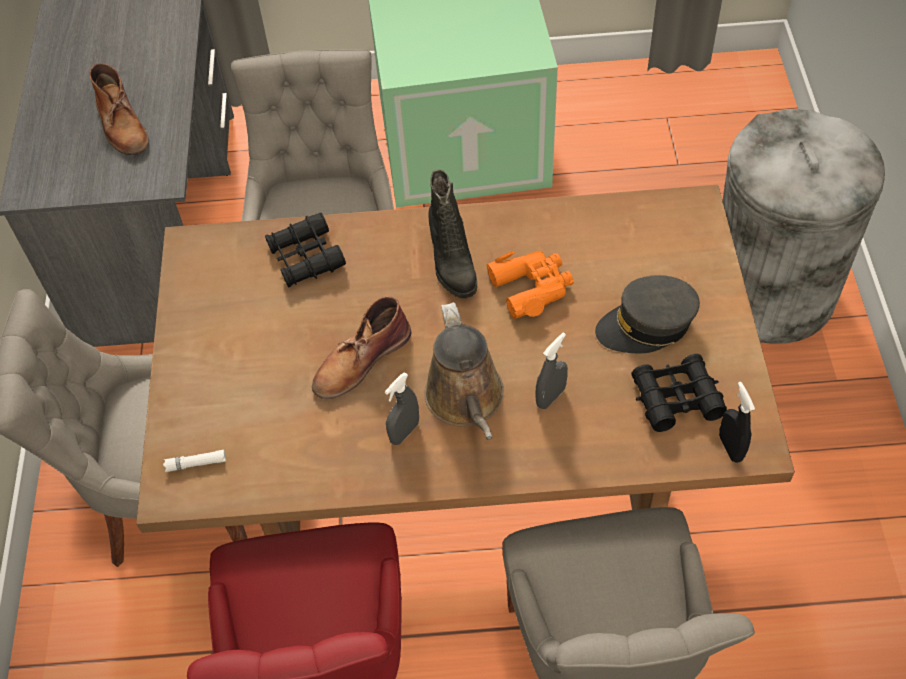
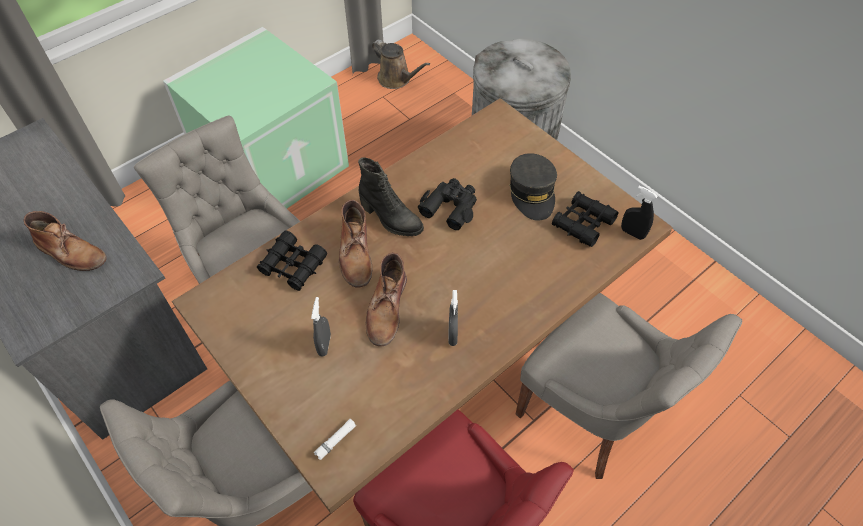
camera: 40 degrees left, 0 degrees up
(380, 281) = (355, 254): none -> brown boot
(466, 400) = (472, 293): brown watering can -> brown watering can (396, 79)
(532, 287) = (450, 206): orange binoculars -> black binoculars
(550, 397) = (517, 262): grey spray bottle -> grey spray bottle (324, 345)
(646, 325) = (532, 193): grey cap -> grey cap turned 45 degrees counterclockwise

